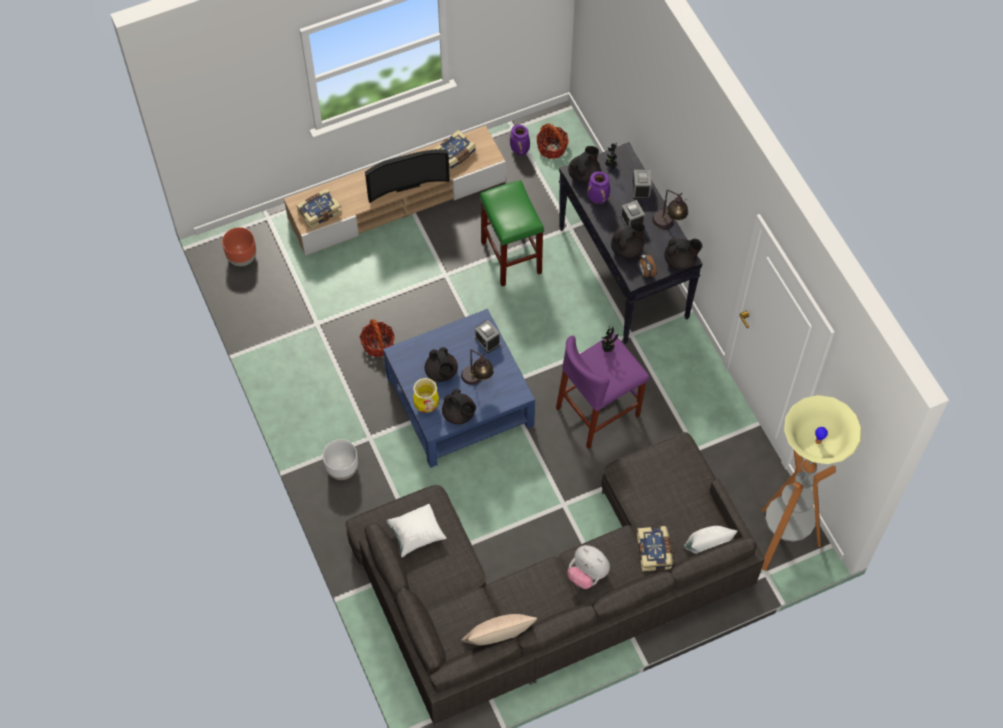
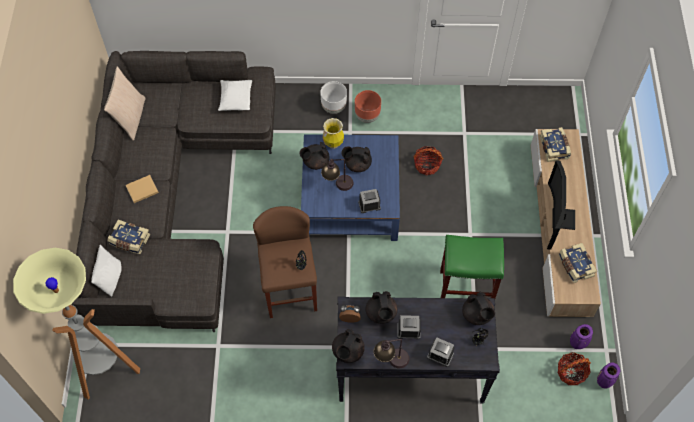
camera: 115 degrees right, 0 degrees up
(242, 258) = (546, 106): brown planter -> brown planter (367, 116)
(587, 574) = (141, 190): plush toy -> beige book
(598, 199) = (445, 314): purple vase -> purple vase (604, 382)
(598, 412) = (289, 289): purple stool -> brown stool

